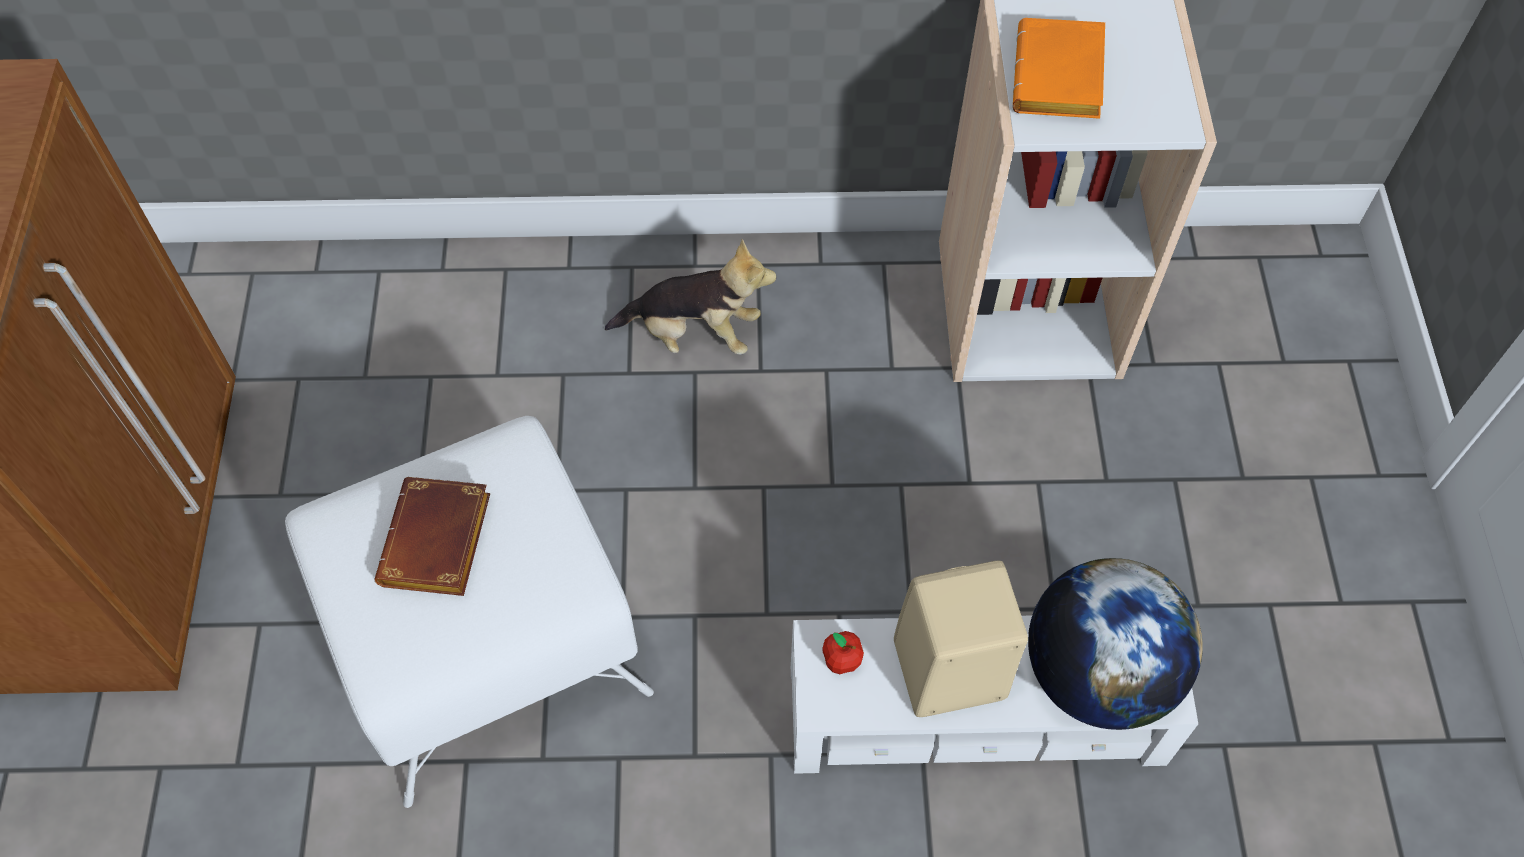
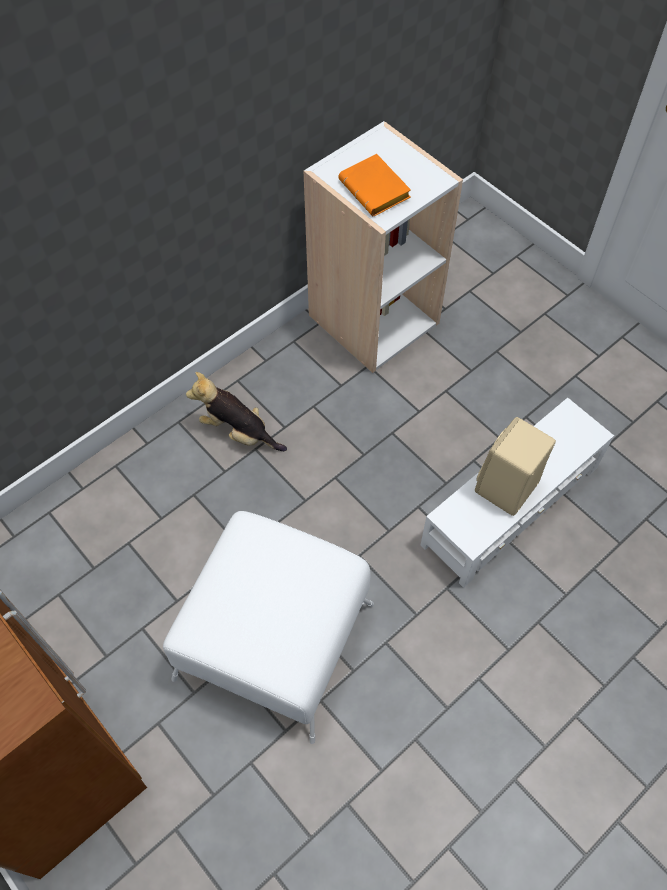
camera: 40 degrees left, 0 degrees up
(439, 545) = (261, 598): brown book -> none
(694, 334) = (238, 432): plush toy -> plush toy turned 120 degrees counterclockwise
(841, 661) = (462, 517): apple -> none
(1097, 674) = (561, 445): globe -> none

